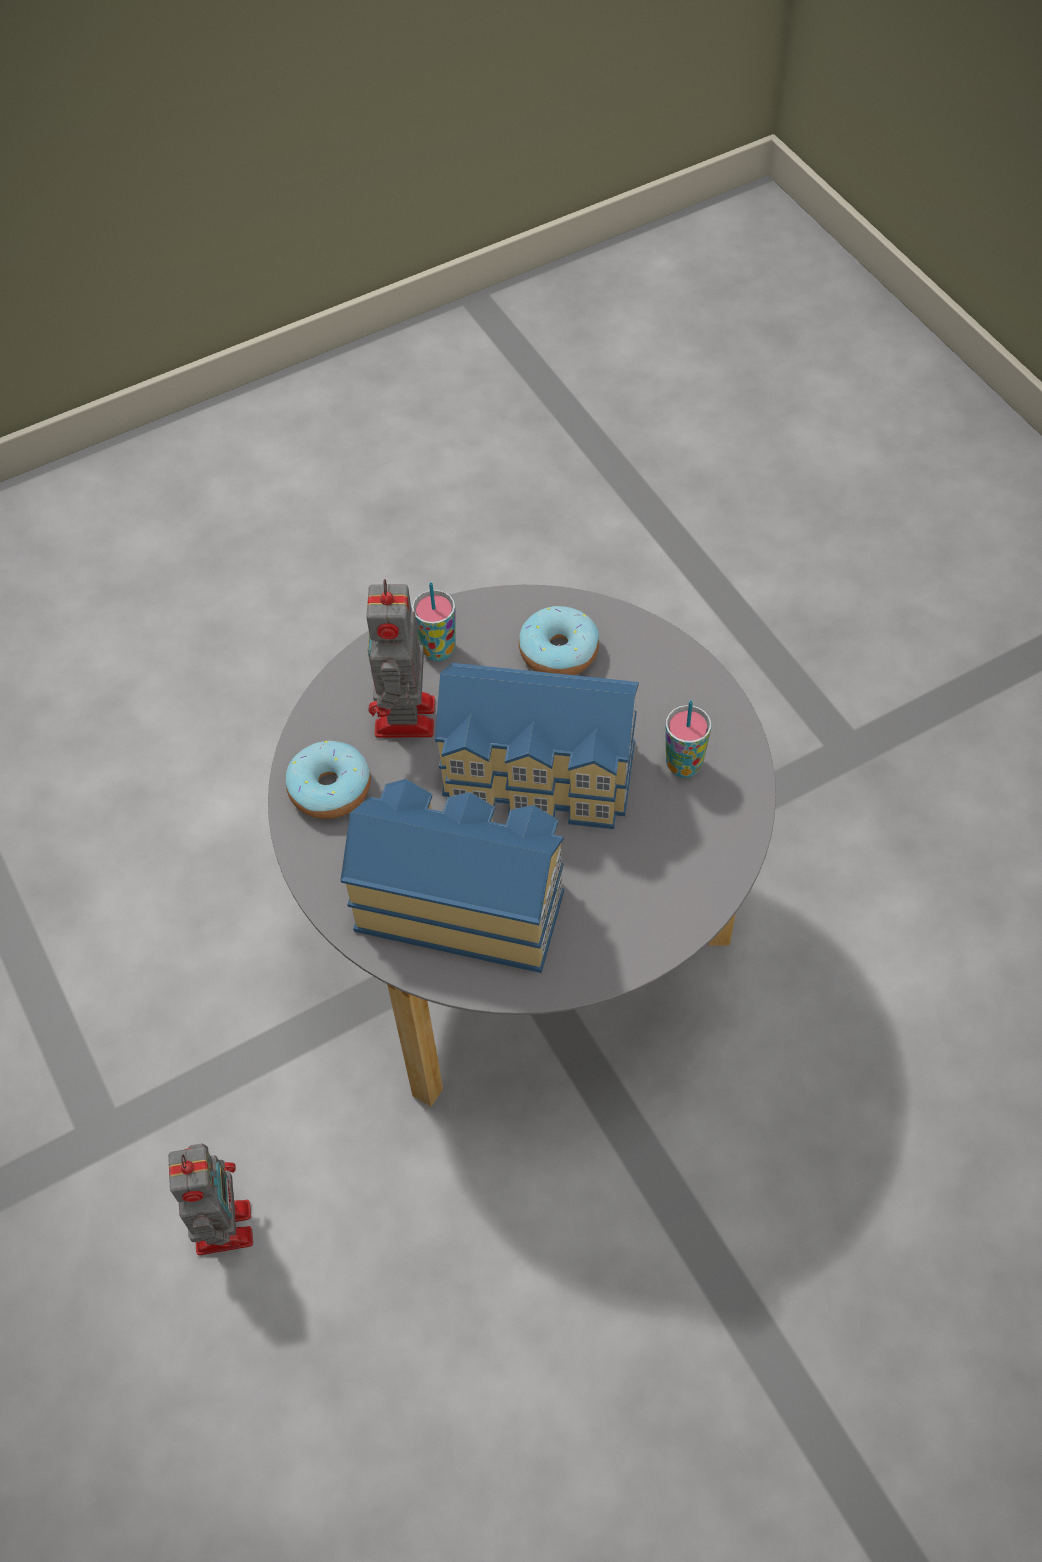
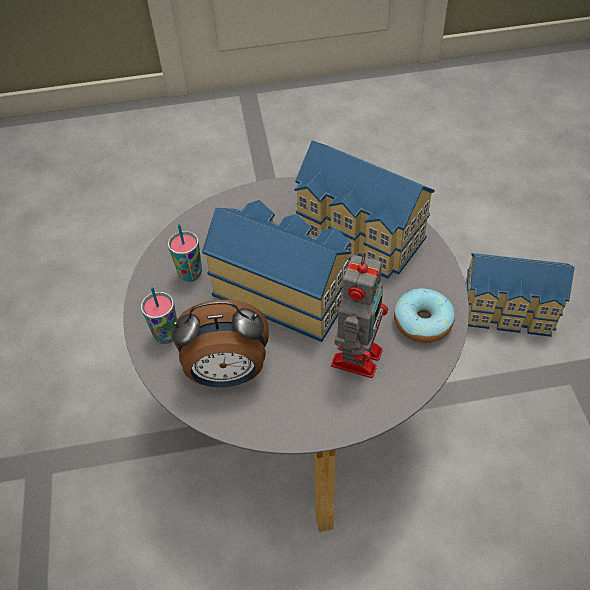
camera: 160 degrees left, 5 degrees down
(223, 1224) = (509, 312): toy robot -> toy house
(438, 650) = (314, 403): cup -> cup (166, 335)
(559, 652) = (227, 373): donut -> alarm clock

